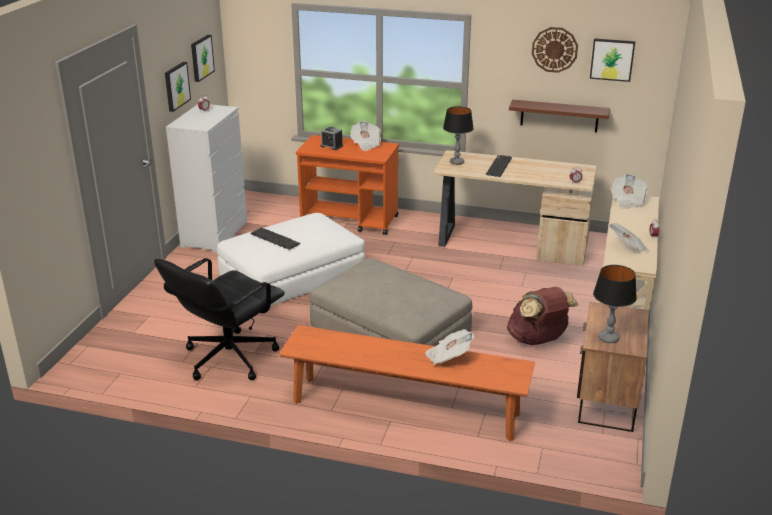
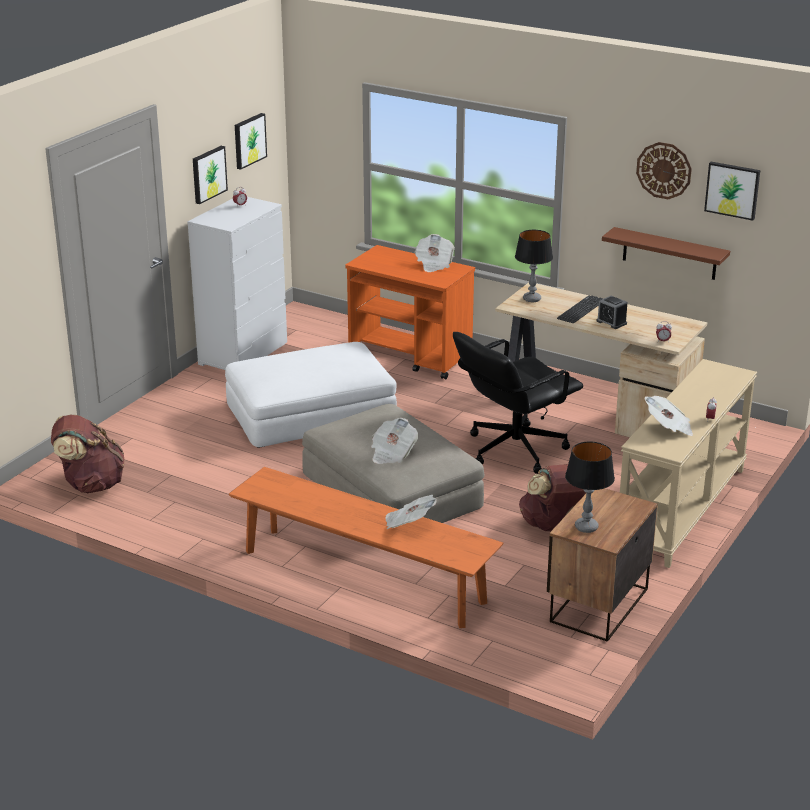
camera: 15 degrees right, 0 degrees up
(128, 362) = (90, 485): none -> brown backpack
(228, 358) = (197, 495): black office chair -> black office chair (514, 449)
(275, 239) = (289, 367): keyboard -> none
(331, 146) = (391, 262): alarm clock -> alarm clock (611, 322)
(627, 201) = (711, 372): newspaper -> newspaper (392, 453)

